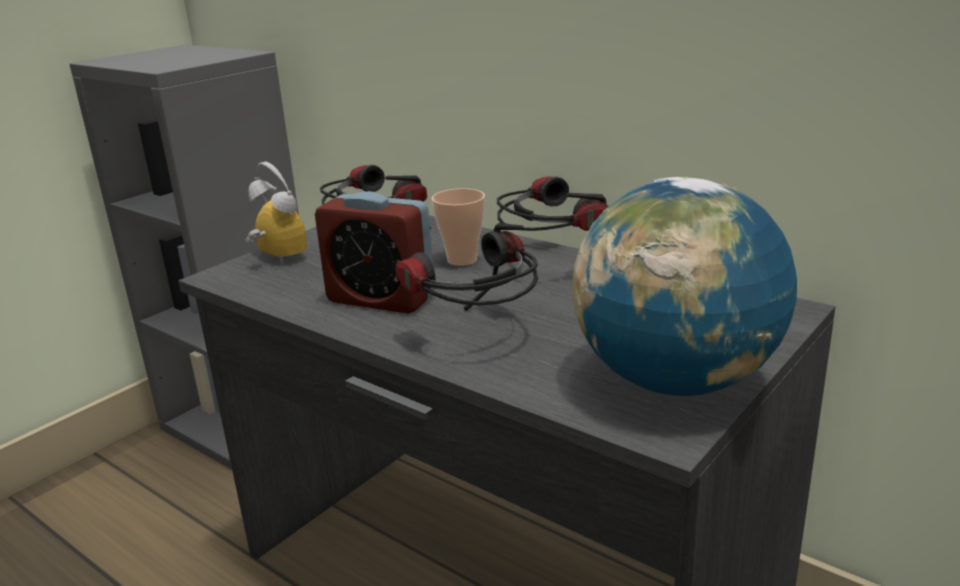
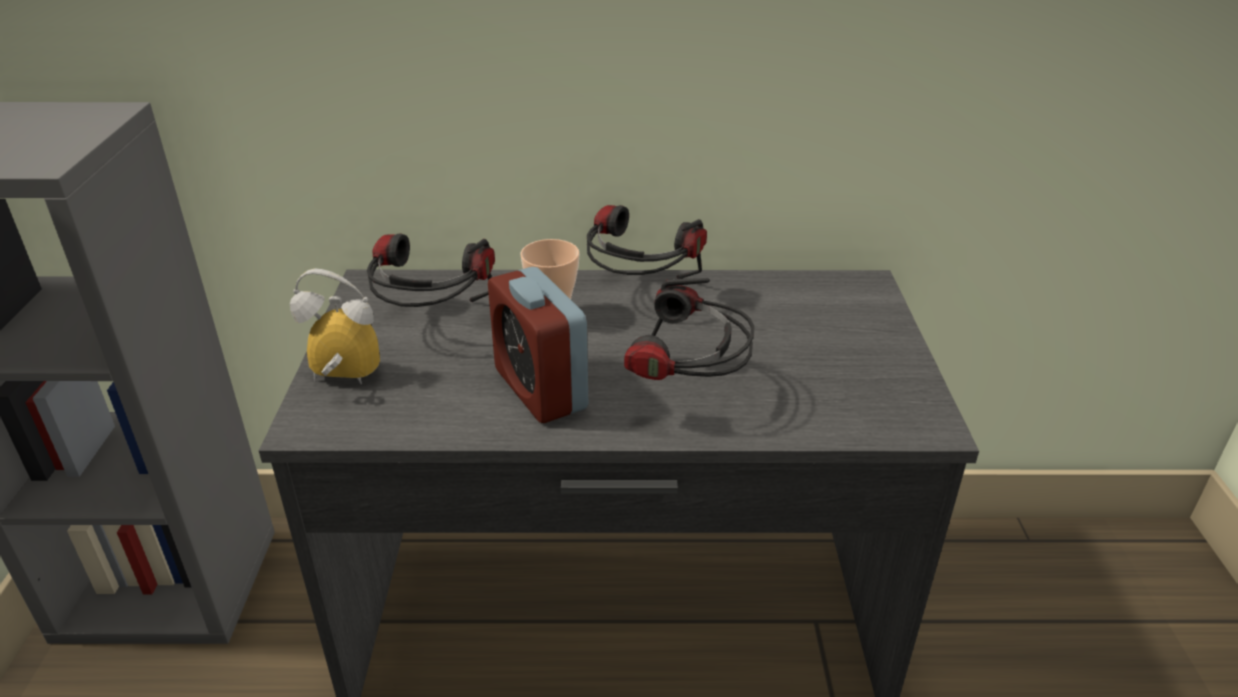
camera: 40 degrees left, 10 degrees up
(381, 299) = (540, 389): alarm clock -> alarm clock turned 75 degrees clockwise
(676, 381) = (880, 379): globe -> none

